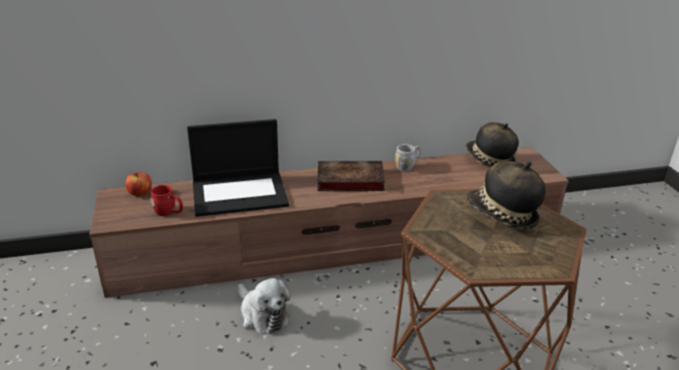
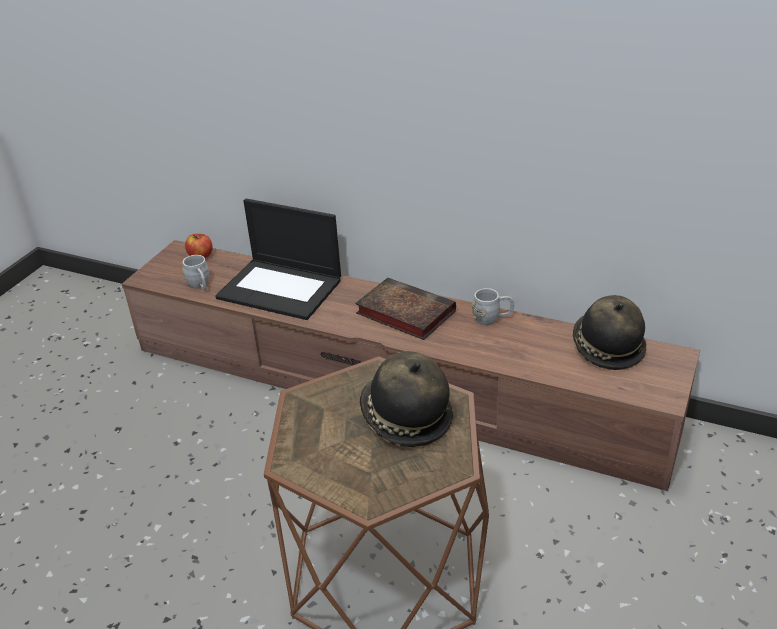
camera: 40 degrees right, 5 degrees up
(169, 212) = (200, 286): red mug -> grey mug
(262, 315) = (242, 427): plush toy -> none

